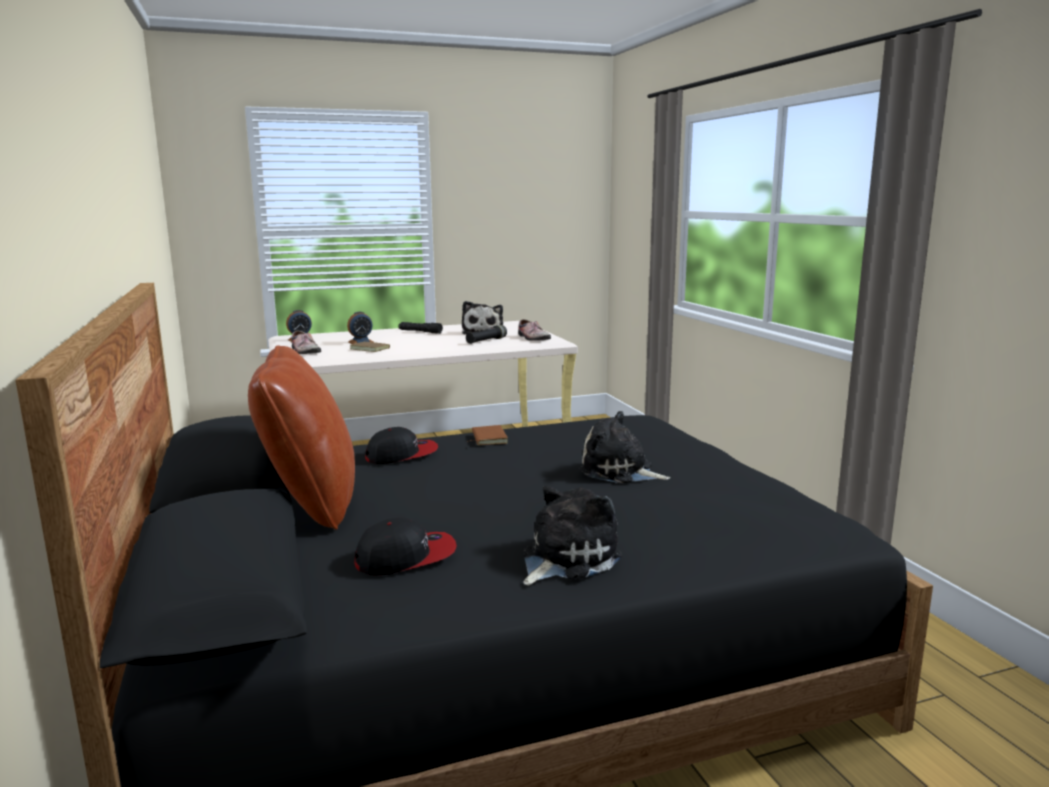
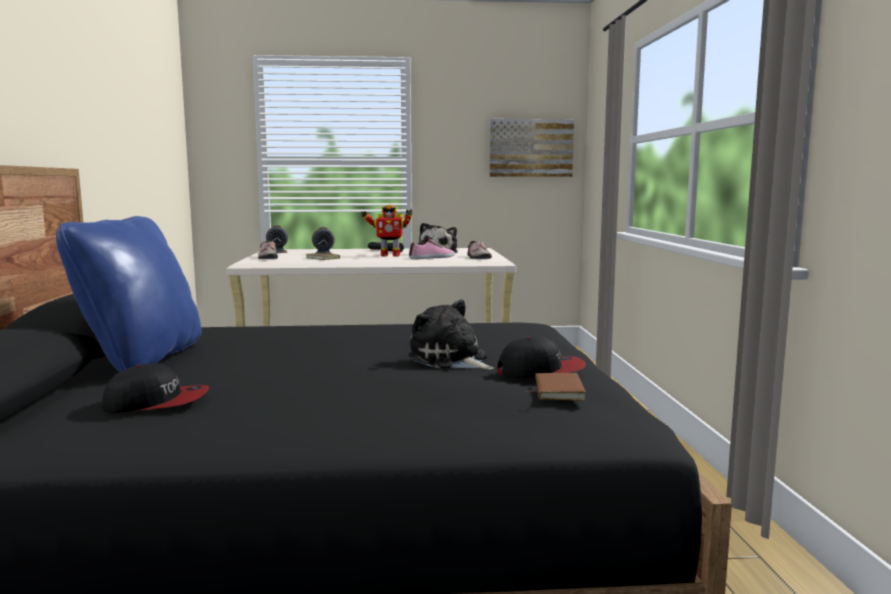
camera: 15 degrees right, 5 degrees down
(311, 503) = (142, 360): brown pillow -> blue pillow
(402, 455) = (268, 334): cap -> cap (541, 370)
(436, 339) = (389, 255): none -> toy robot
(486, 341) = (432, 258): black flashlight -> shoe
(487, 438) = (360, 328): brown book -> brown book (556, 390)
(556, 211) = (530, 148): none -> picture
(566, 559) = (297, 419): plush toy -> none

